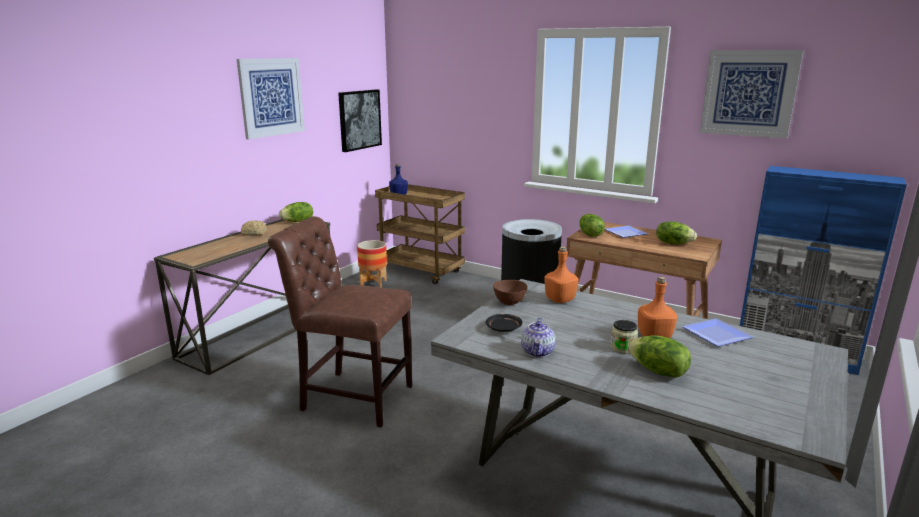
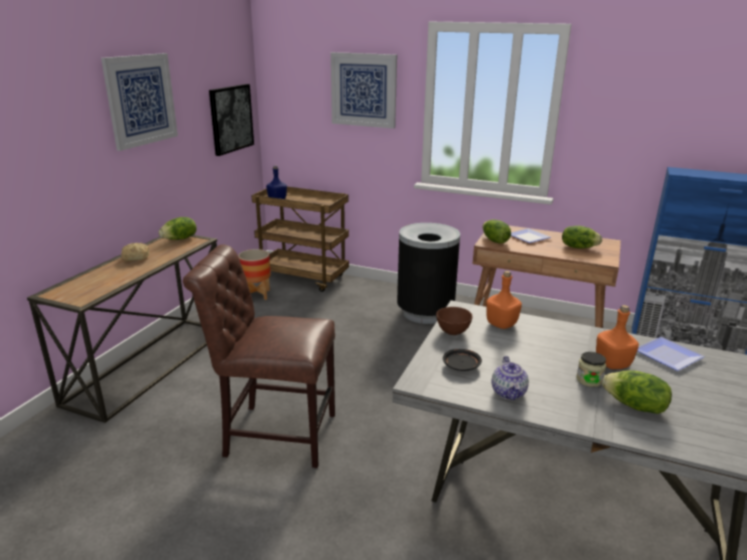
camera: 10 degrees left, 5 degrees up
(749, 93) = (649, 94): picture -> picture (363, 90)

